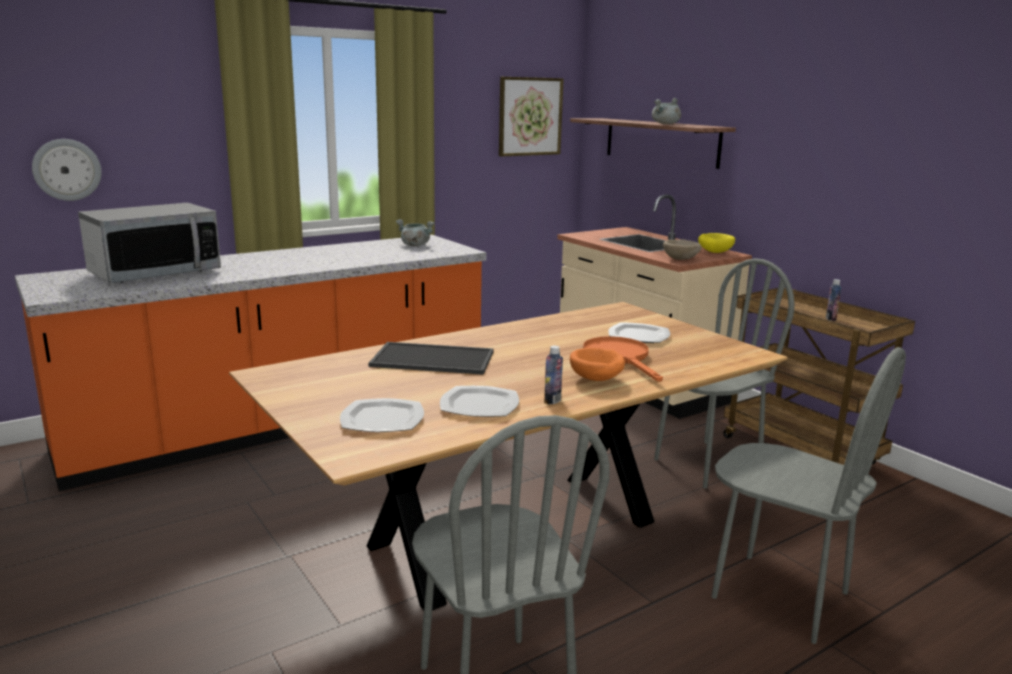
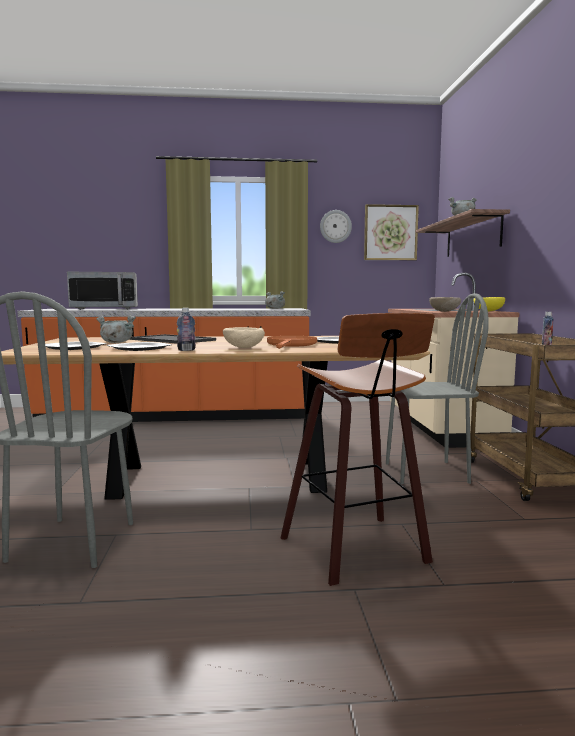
camera: 30 degrees right, 10 degrees down
(67, 169) = (86, 257): wall clock -> wall clock (335, 226)
(382, 383) = (116, 342): none -> grey cooking pot
(596, 380) = (243, 348): orange bowl -> beige bowl
(779, 595) = (359, 550): grey chair -> stool

